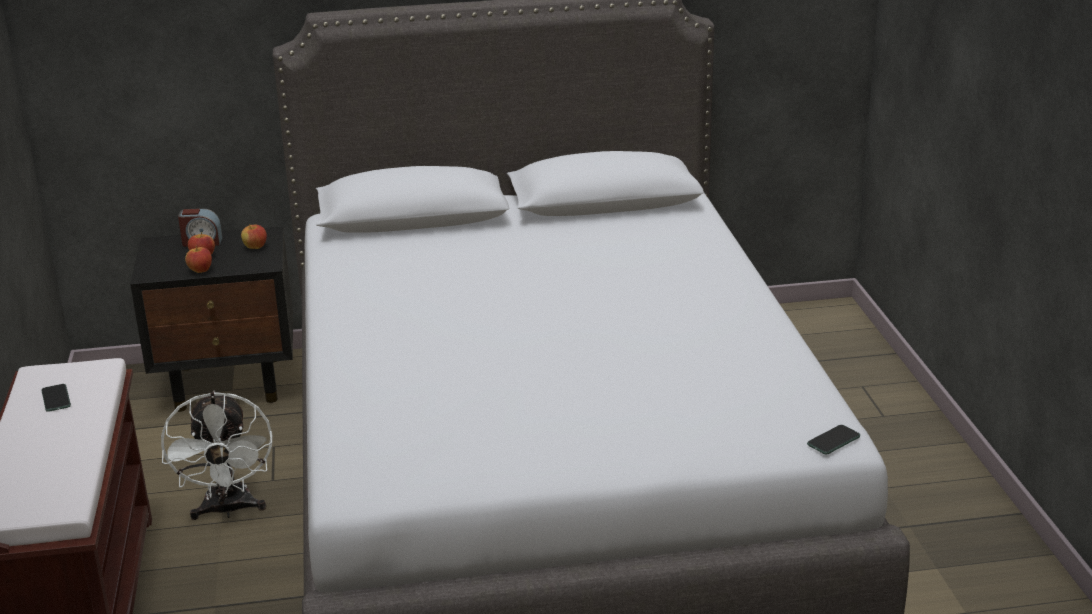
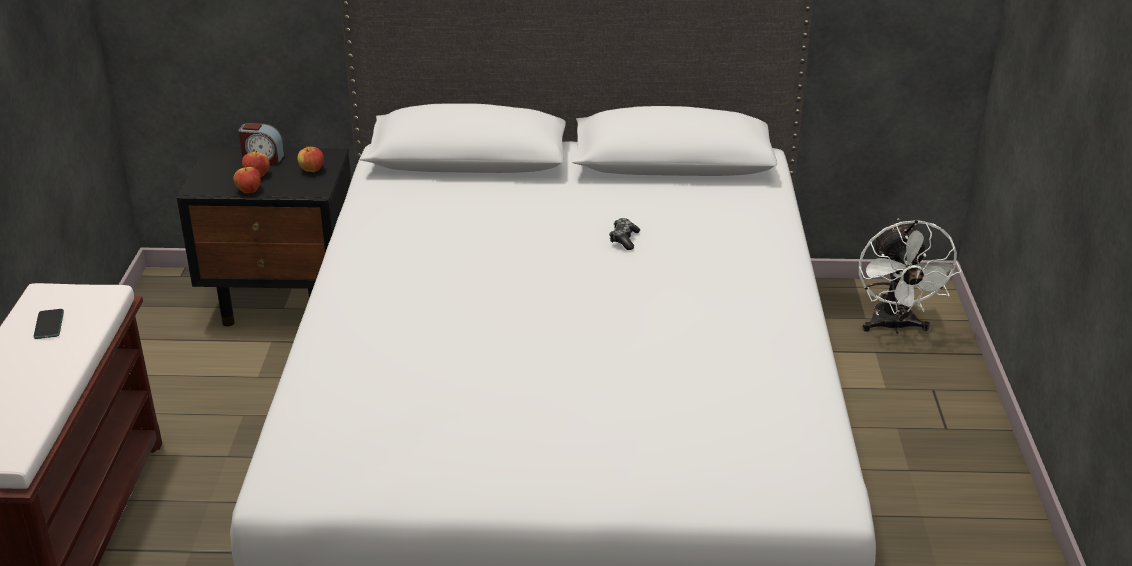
camera: 10 degrees right, 5 degrees up
(228, 510) = (238, 443): white fan -> white fan (894, 326)
(585, 267) = (624, 239): none -> game controller
(833, 441) = (820, 496): phone -> none

